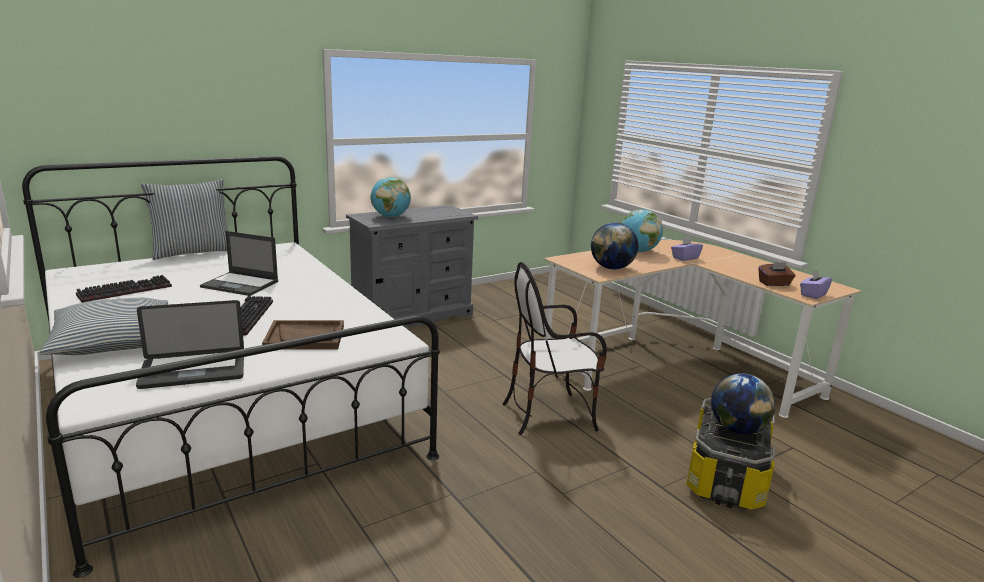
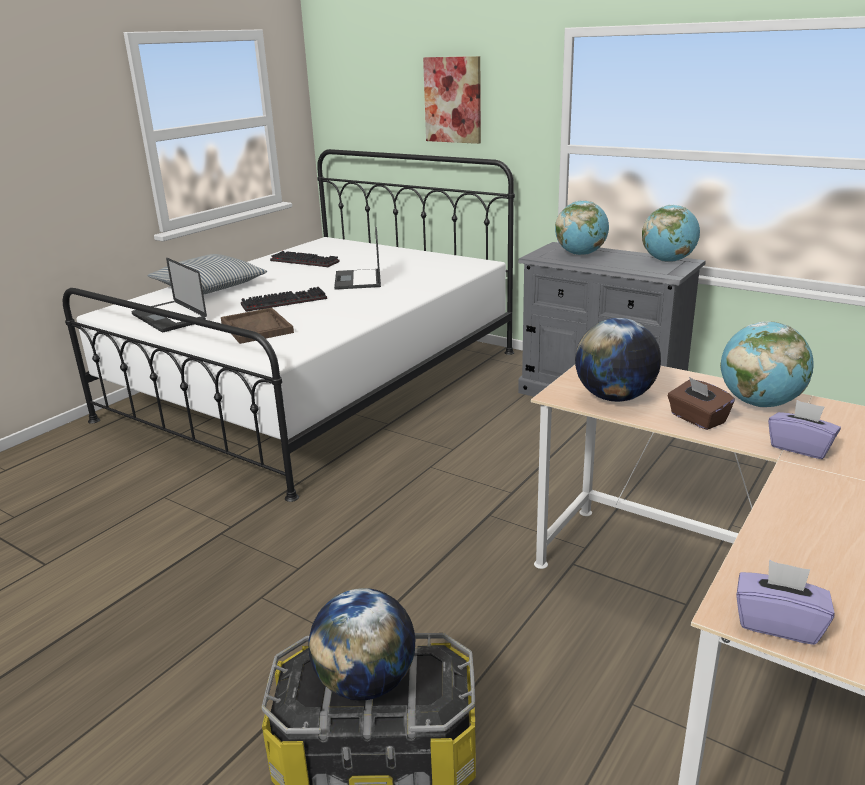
camera: 70 degrees right, 5 degrees up
(192, 252) = (417, 248): pillow -> none
(215, 105) = (453, 100): none -> picture
(439, 209) = (668, 261): none -> globe
(549, 414) = (436, 549): chair -> none
(774, 284) = (783, 562): brown tissue box -> brown tissue box (697, 419)

